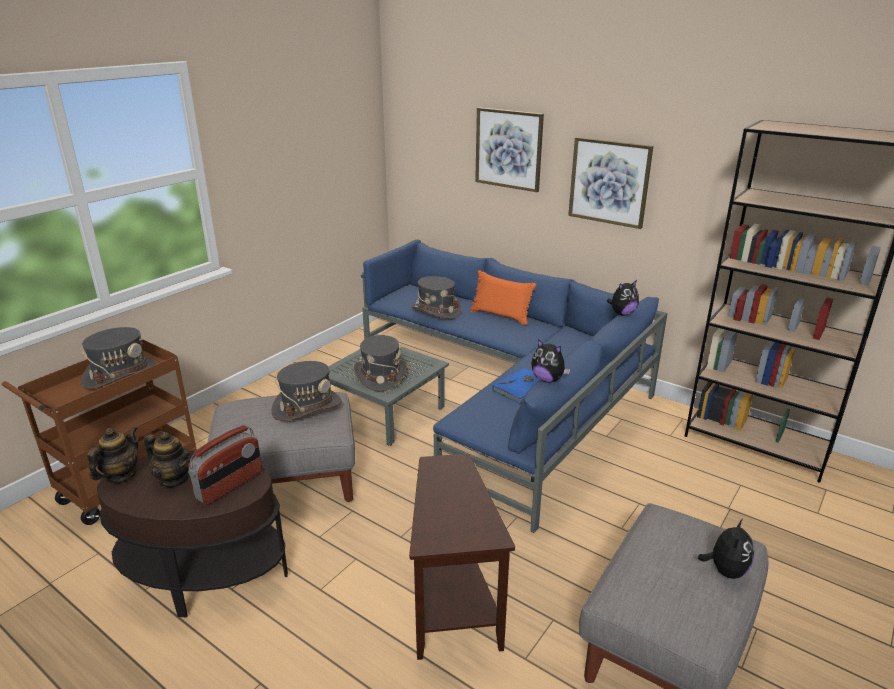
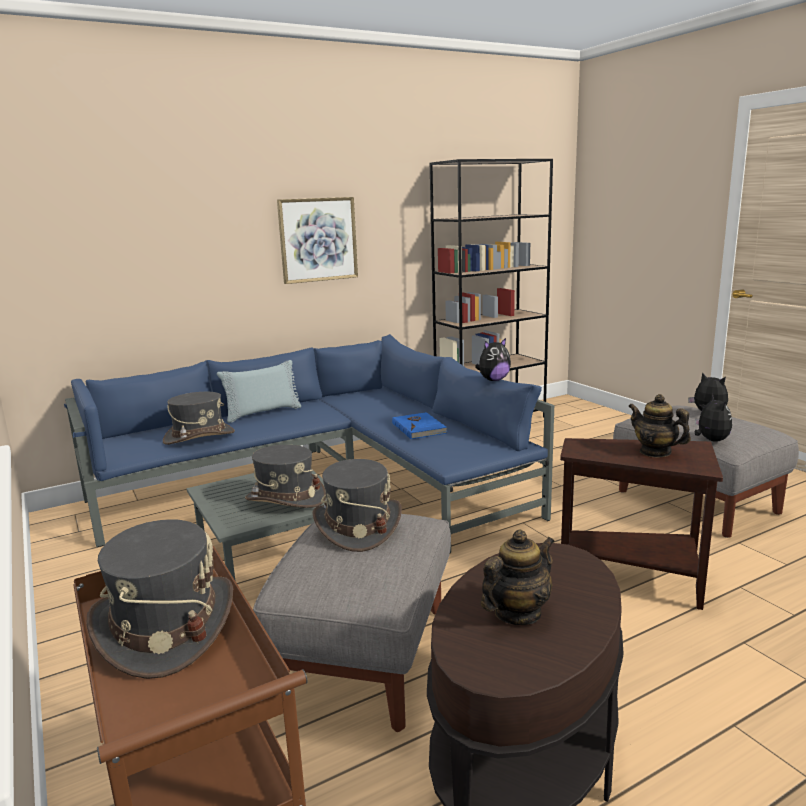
camera: 65 degrees left, 10 degrees down
(120, 475) = (480, 667): teapot -> teapot (655, 452)
(230, 485) = (553, 569): radio -> none
(501, 316) = (262, 413): orange pillow -> blue pillow
(509, 149) = (196, 226): picture -> none
(622, 313) = (398, 348): plush toy -> plush toy (710, 440)

